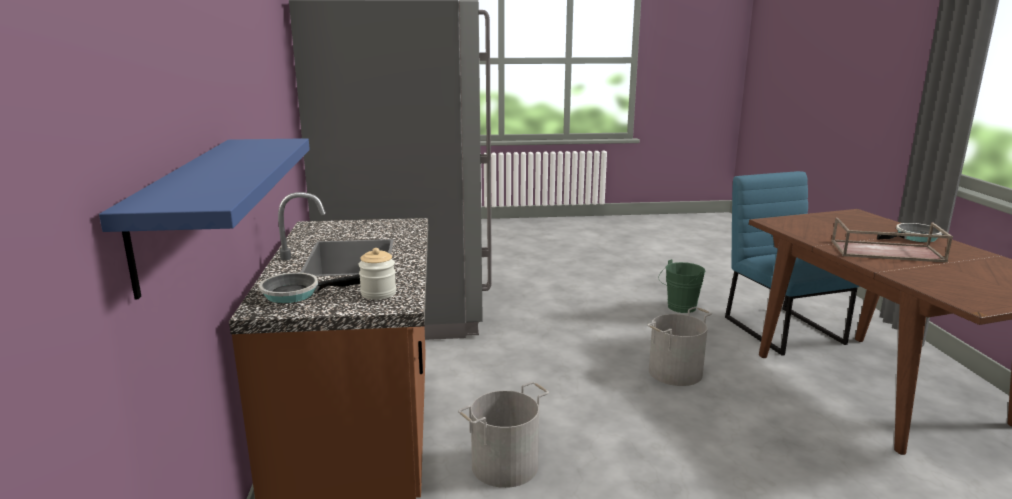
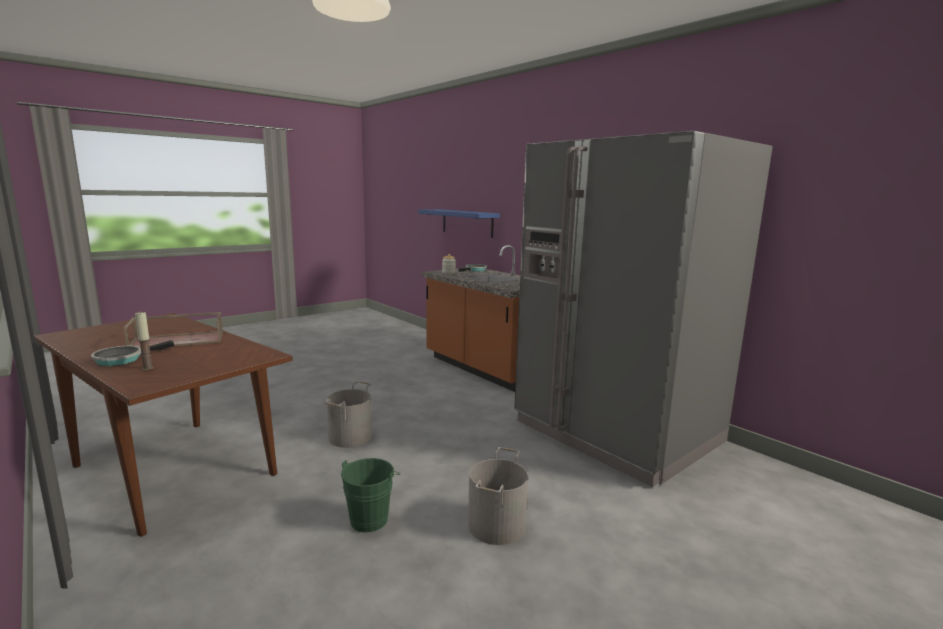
camera: 145 degrees right, 5 degrees down
(504, 465) = (415, 374): grey bucket -> grey bucket (497, 525)
(781, 328) = (239, 522): blue chair -> none
(875, 226) = (147, 368): none -> candle

